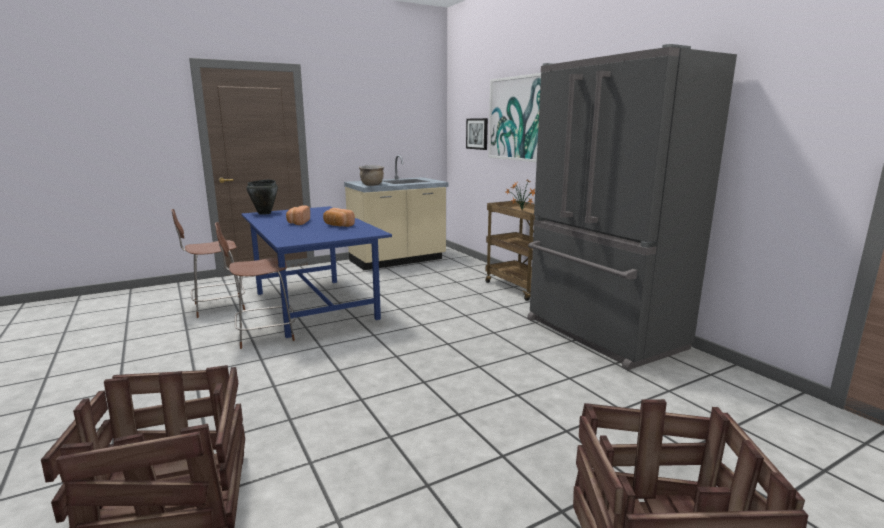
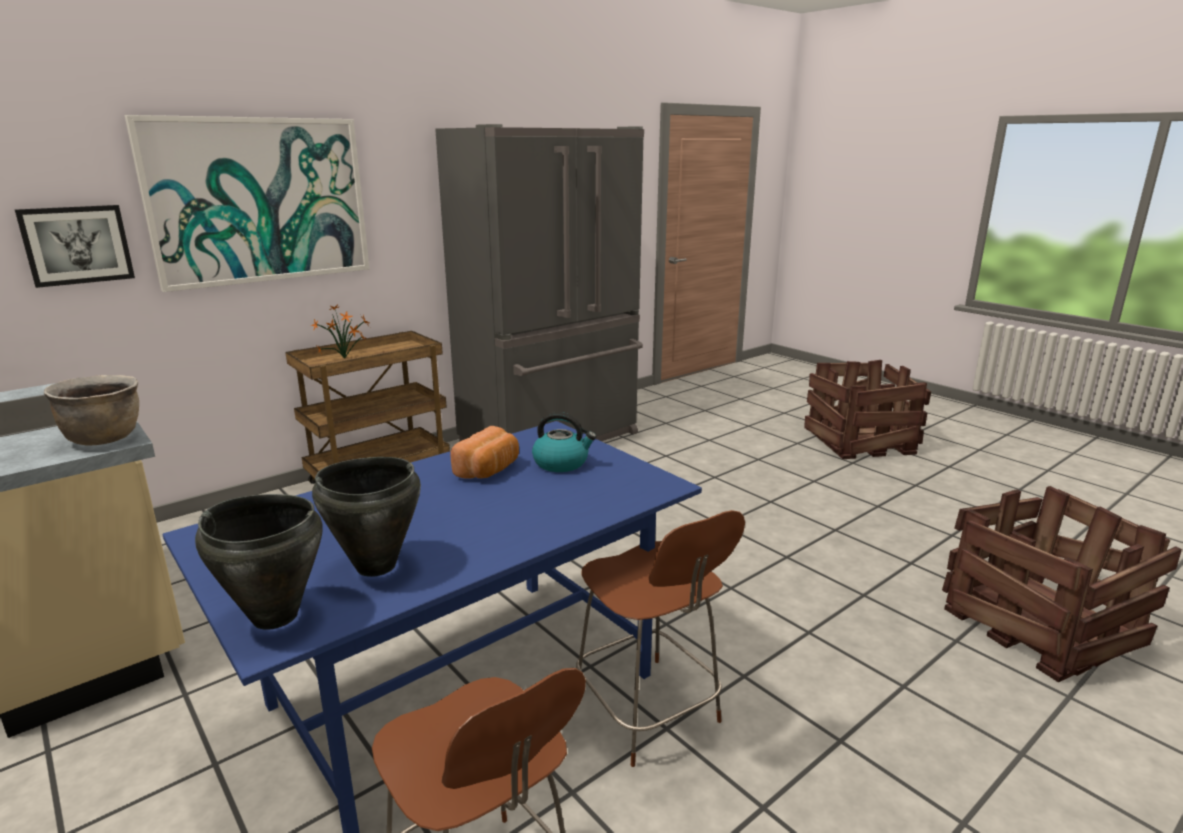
camera: 100 degrees left, 5 degrees up
(278, 218) = (375, 566): none -> black cooking pot
(298, 223) = (457, 519): bread -> none
(332, 232) = (562, 463): none -> kettle

